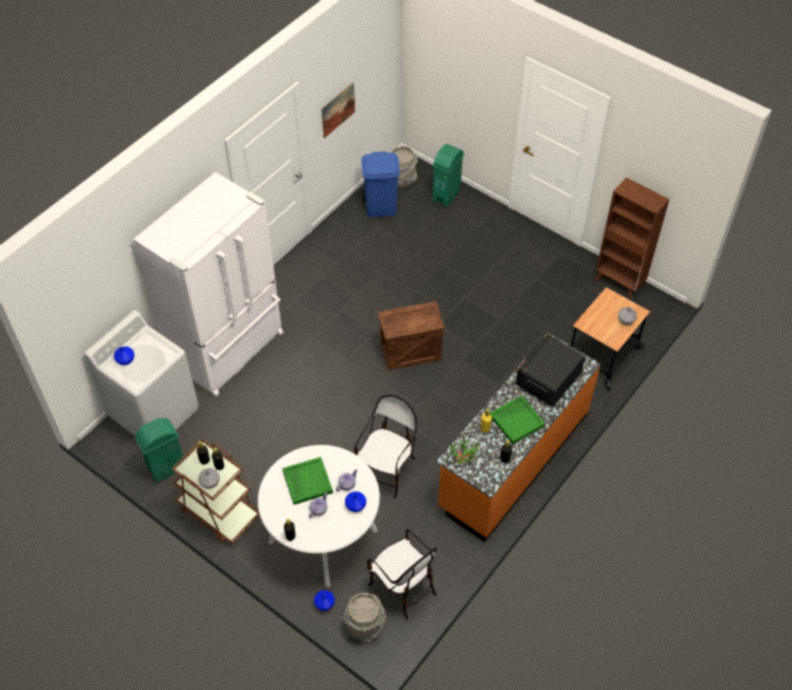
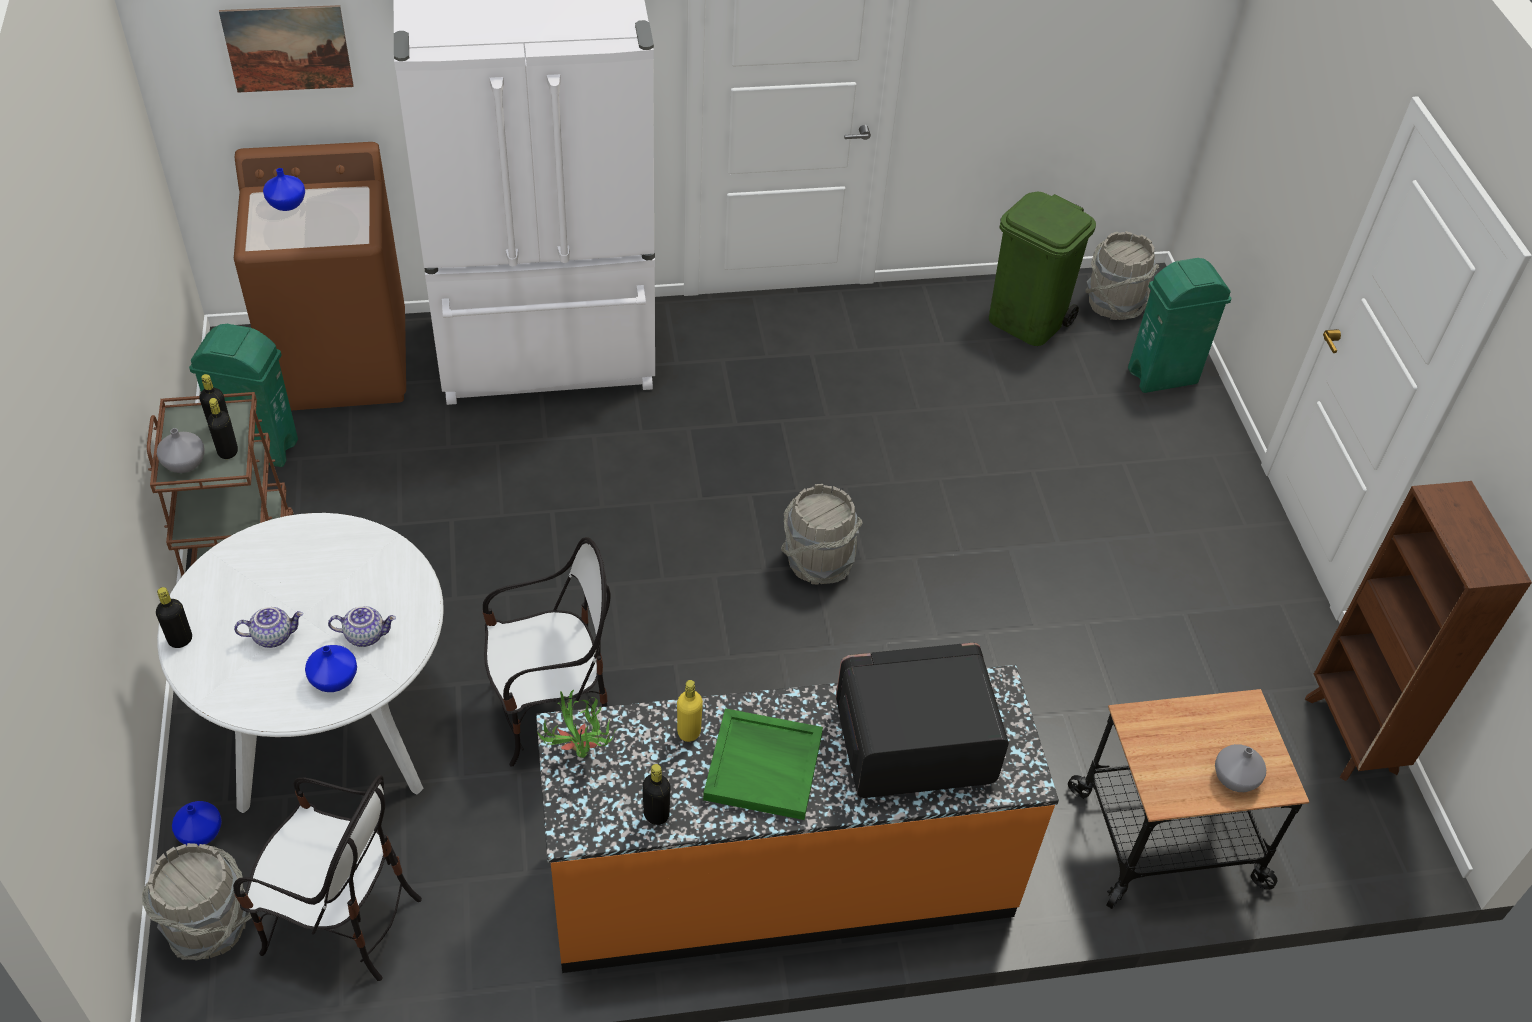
camera: 40 degrees right, 5 degrees down
(154, 412) = (342, 362): white washing machine -> brown washing machine
(307, 481) = (315, 579): green tray -> none
(338, 110) = (1013, 54): picture -> picture (288, 48)
(381, 207) = (1027, 321): blue trash can -> green trash can
(402, 587) = (340, 921): chair -> chair turned 75 degrees counterclockwise
(411, 351) = (818, 562): crate -> grey bucket

